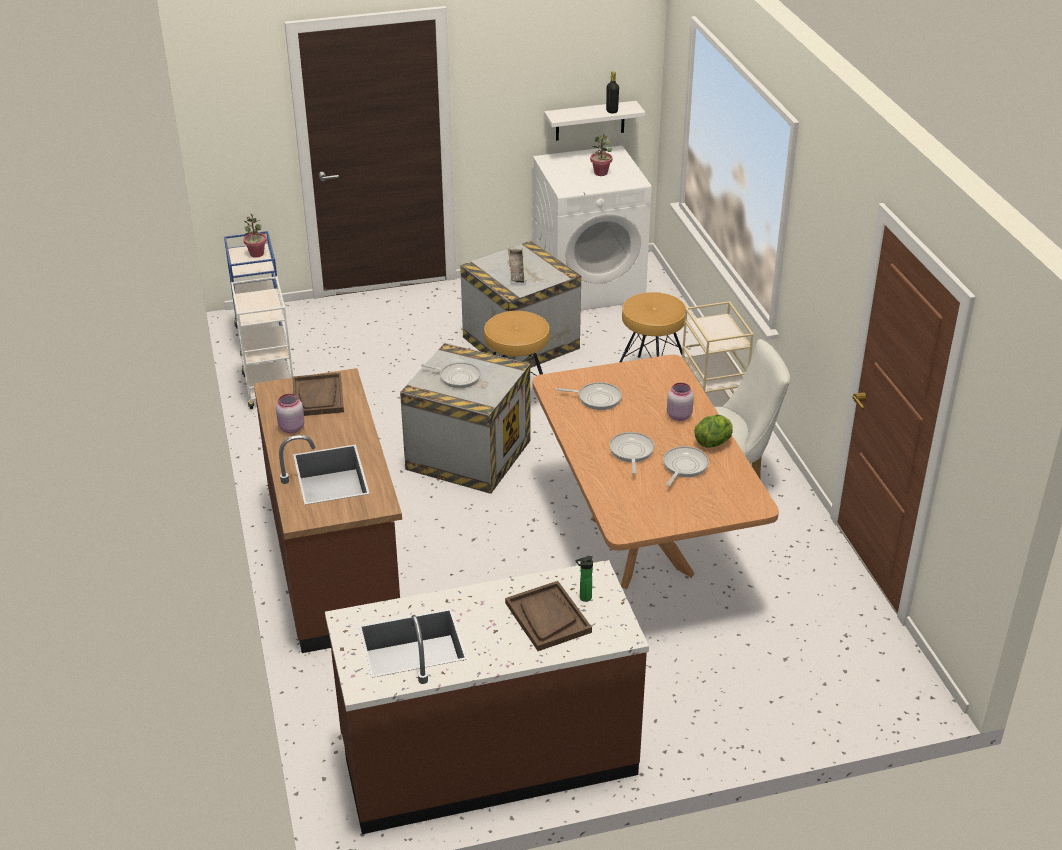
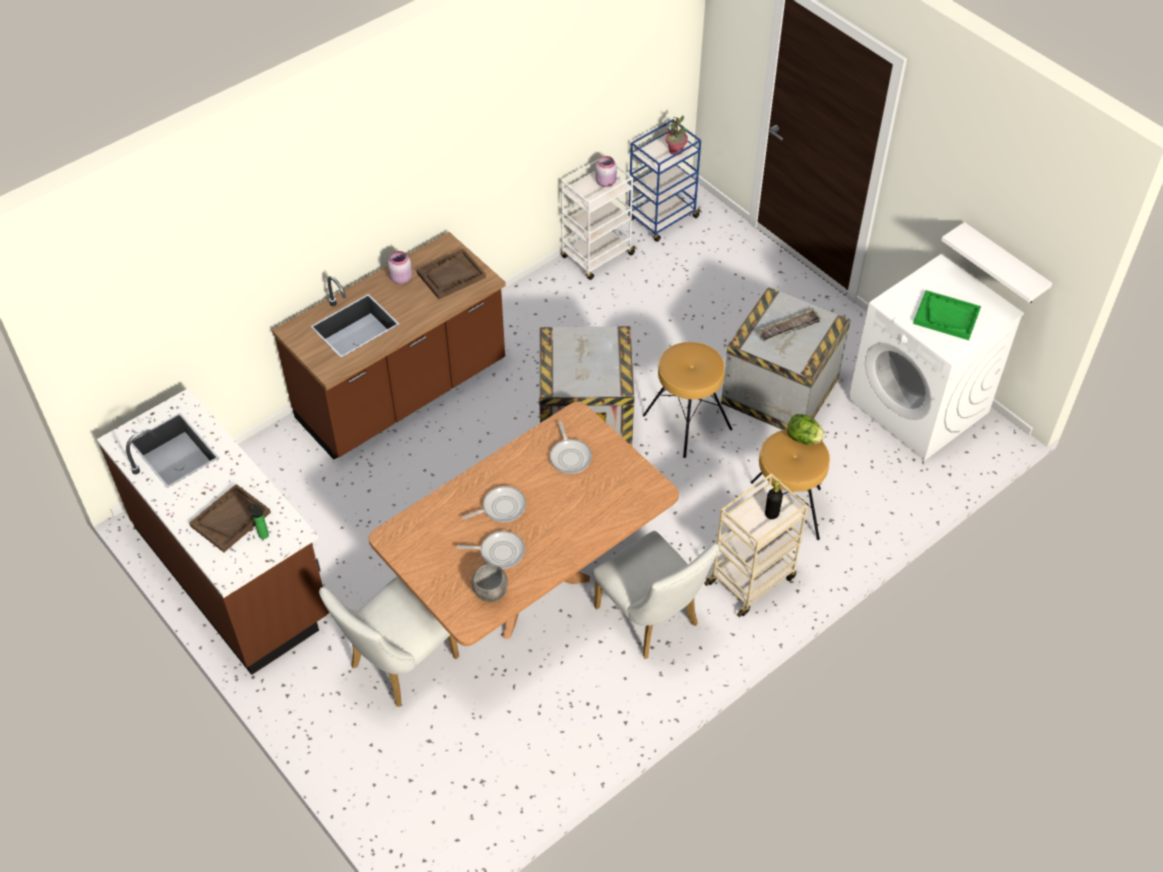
camera: 65 degrees right, 15 degrees up
(457, 377) = (582, 355): frying pan -> none
(601, 173) = (946, 316): potted plant -> green tray
(612, 111) = (1008, 272): black bottle -> black bottle (771, 514)
(678, 415) = (576, 524): pink jar -> pink jar (606, 182)
(686, 658) = (397, 666): none -> white chair
(713, 443) = (548, 563): lettuce -> lettuce (803, 439)
(729, 484) = (490, 593): none -> grey bowl

